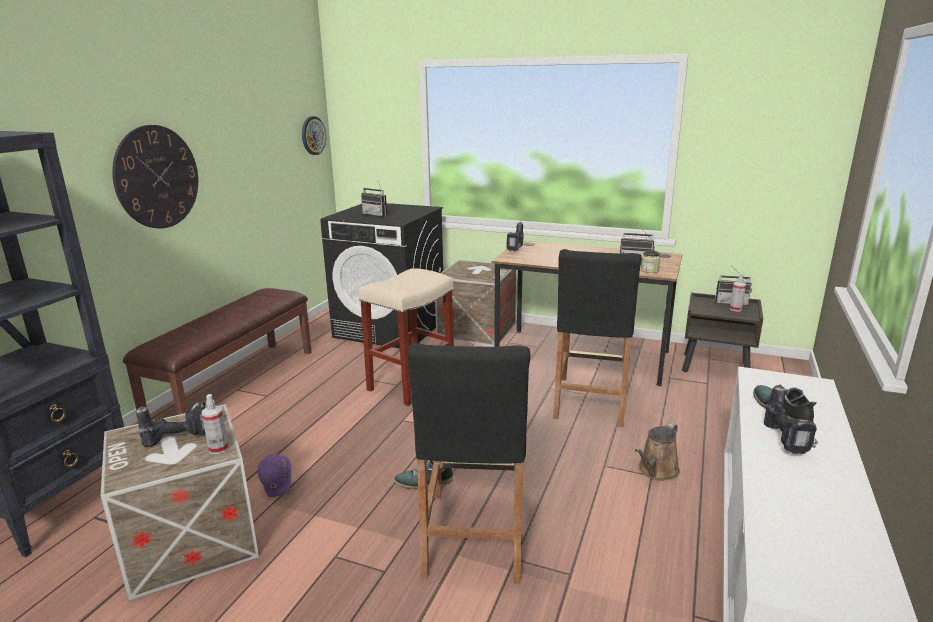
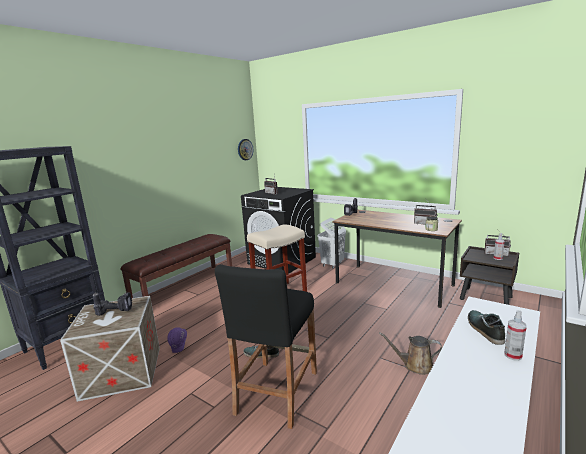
camera: 15 degrees right, 5 degrees down
(157, 177) = (146, 171): wall clock -> none
(218, 449) = (131, 320): spray bottle -> spray bottle (513, 355)
(476, 330) = (332, 264): crate -> white laundry basket
(590, 401) = (387, 313): black stool -> none
(656, 471) = (415, 365): brown watering can -> brown watering can turned 45 degrees clockwise
(786, 441) = (477, 352): power drill -> none

